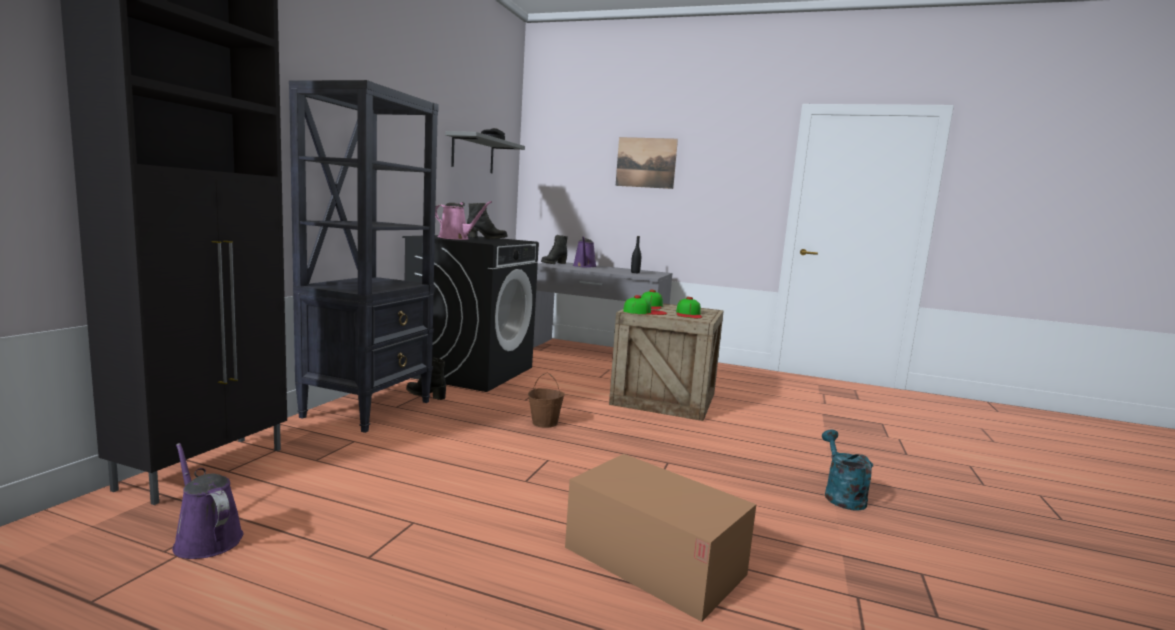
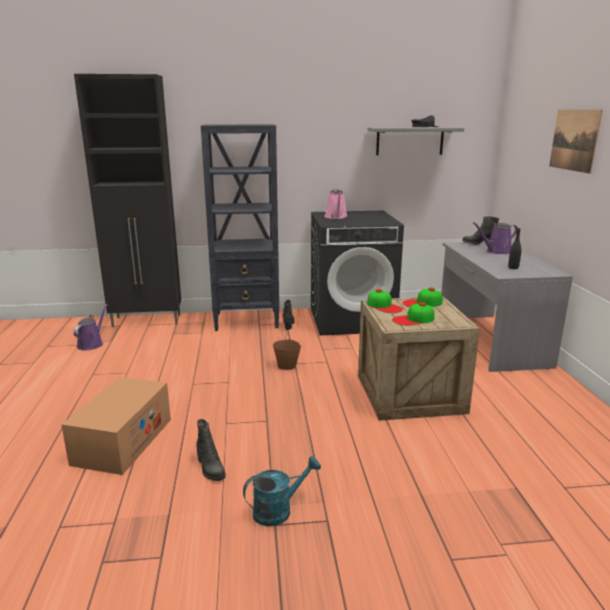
camera: 65 degrees right, 10 degrees up
(486, 238) = (372, 217): black boot -> black boot (210, 469)

